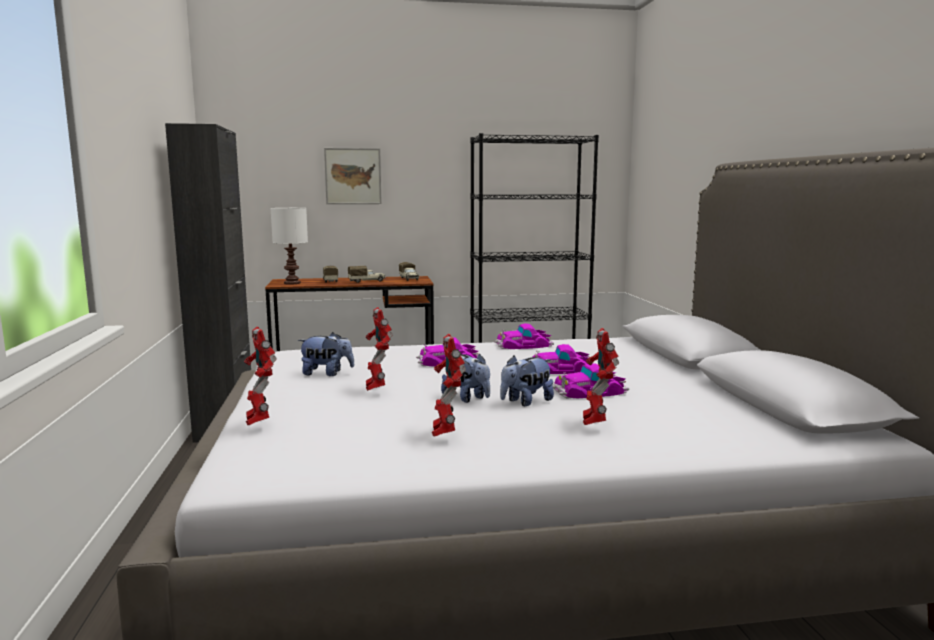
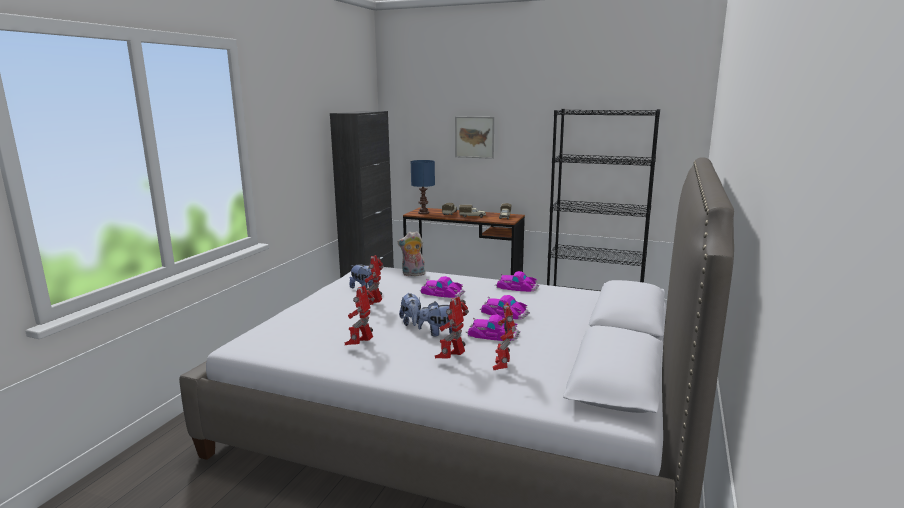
camera: 30 degrees right, 5 degrees up
(259, 423) = (288, 315): toy robot -> toy robot (502, 367)
(293, 283) = (424, 213): white table lamp -> blue table lamp
(368, 350) = (413, 274): none -> plush toy

